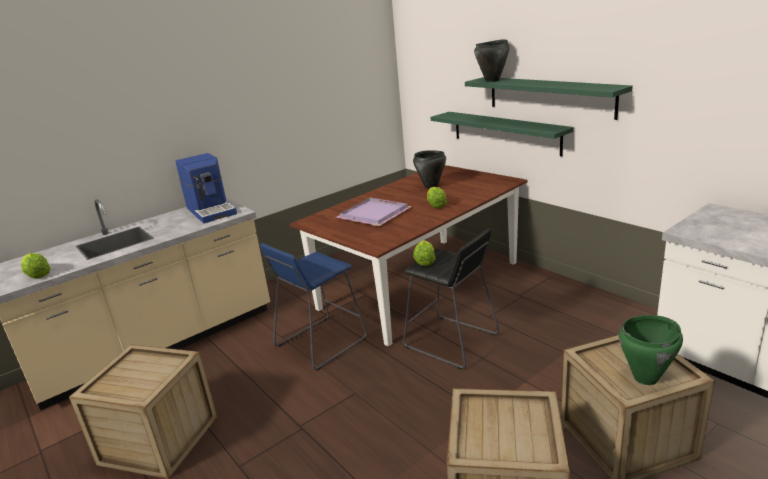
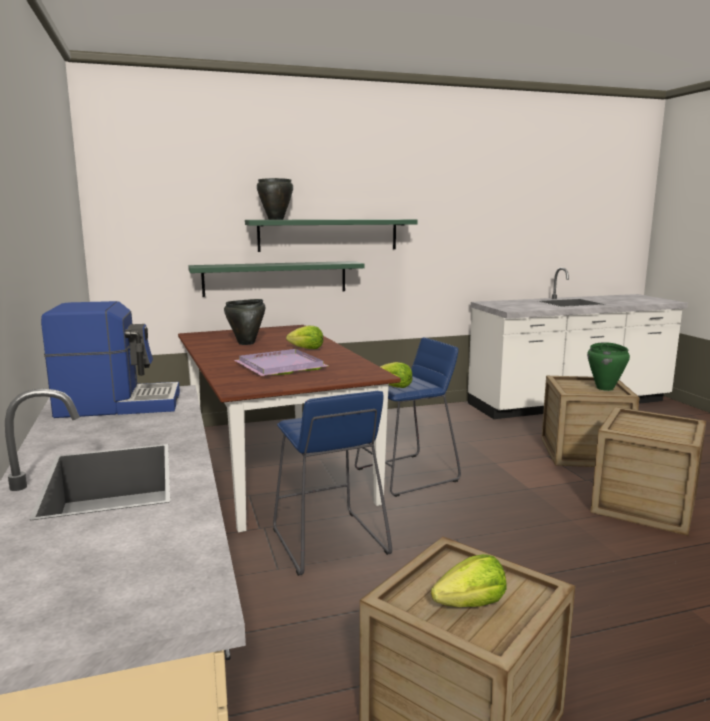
camera: 70 degrees left, 10 degrees down
(37, 275) = (169, 558): lettuce -> lettuce (471, 604)
(451, 341) = (406, 475): black stool -> blue stool

